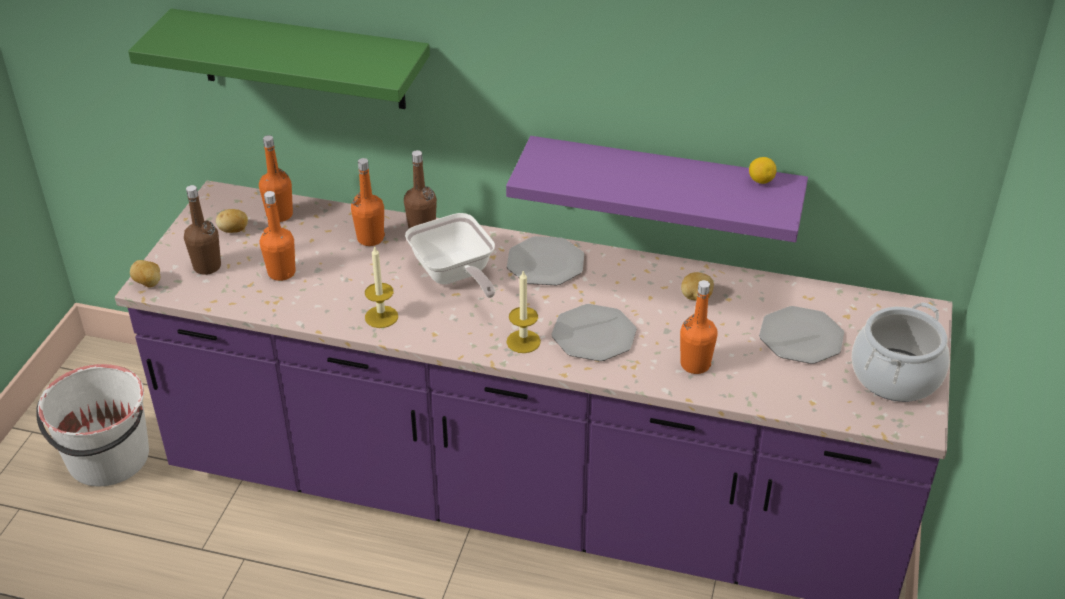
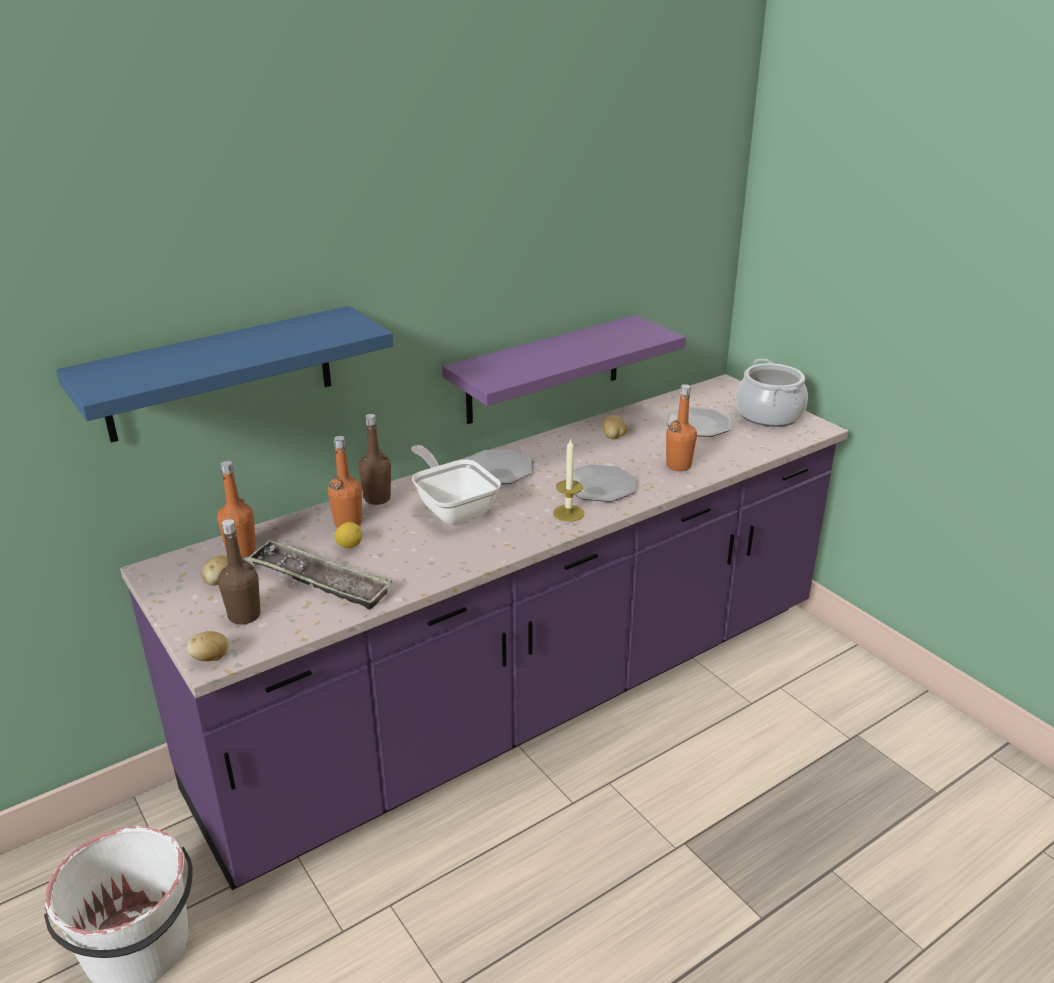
camera: 50 degrees left, 10 degrees down
(281, 273) = (319, 581): orange bottle -> tray
(301, 59) = (220, 374): green shelf -> blue shelf
(381, 317) = (451, 558): candle -> none
(454, 276) = (453, 508): frying pan -> frying pan turned 135 degrees counterclockwise
(761, 181) = (620, 326): lemon -> lemon (349, 546)

